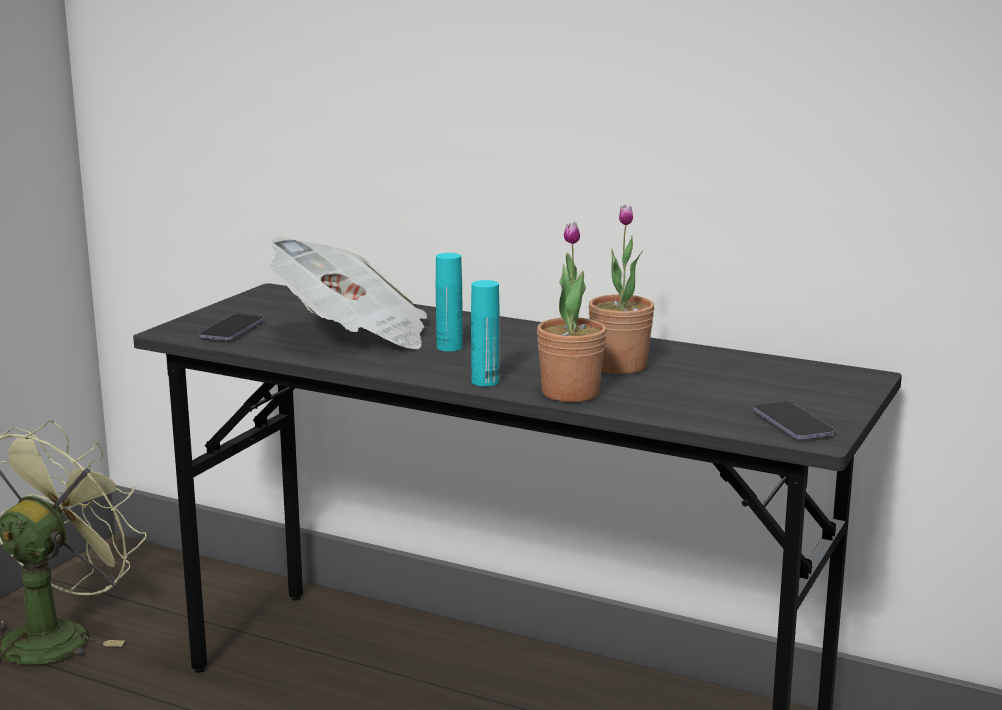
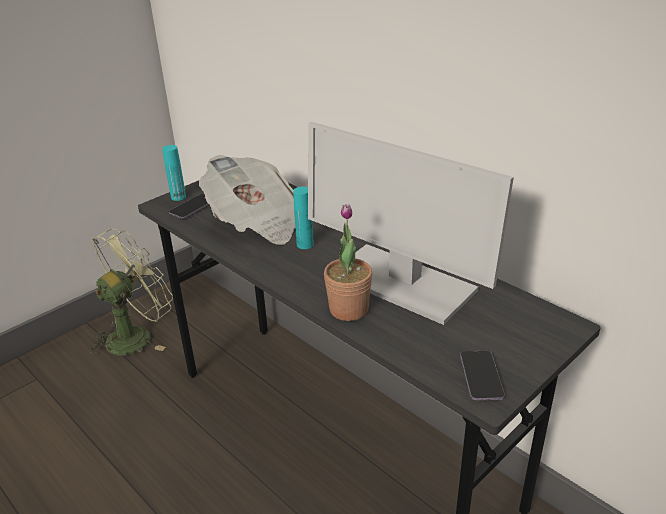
camera: 20 degrees right, 15 degrees up
(485, 381) = (303, 286): turquoise bottle -> turquoise bottle (178, 197)
(619, 366) = (400, 283): potted plant -> monitor

